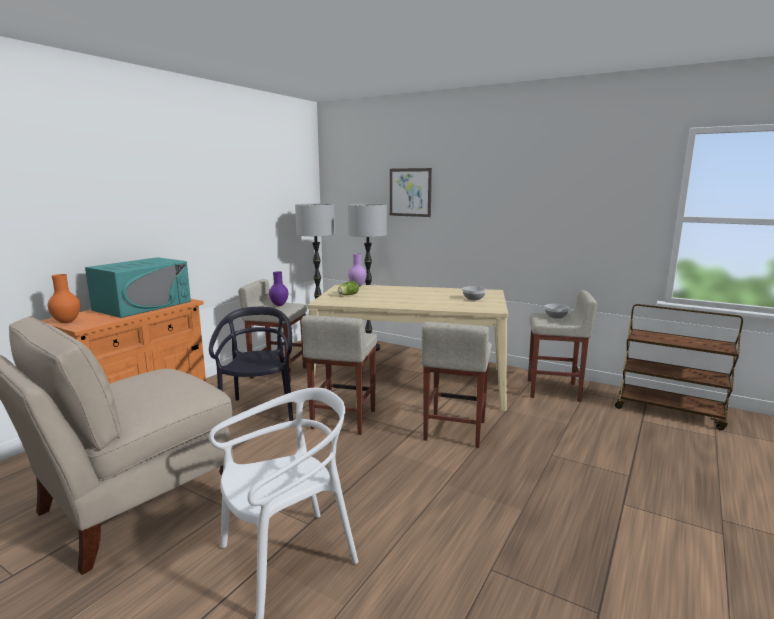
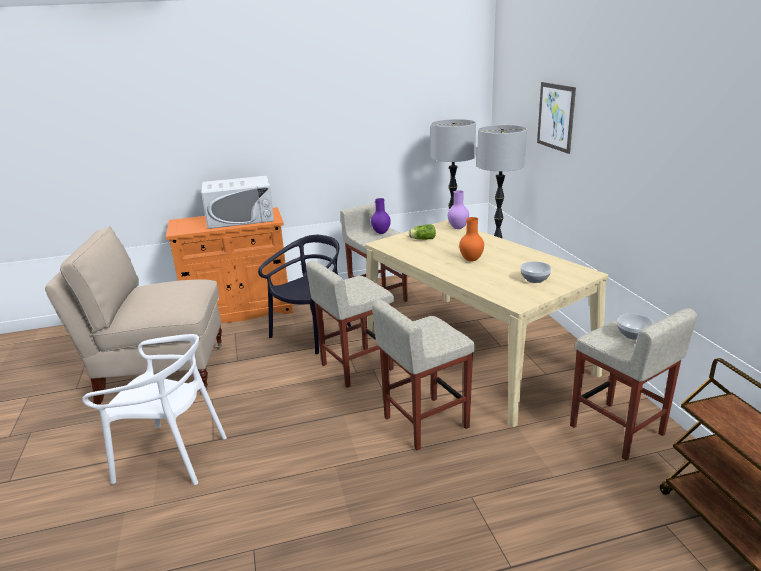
camera: 45 degrees right, 10 degrees up
(66, 322) = (177, 225): orange vase -> orange vase (470, 260)
(143, 305) = (240, 218): turquoise microwave -> white microwave

